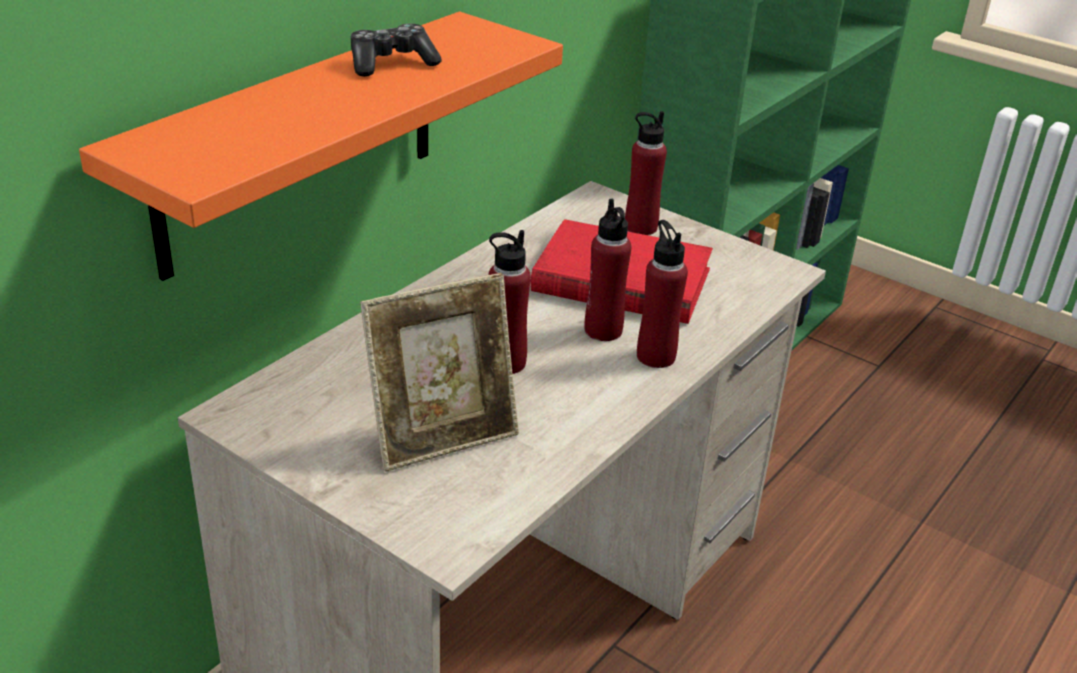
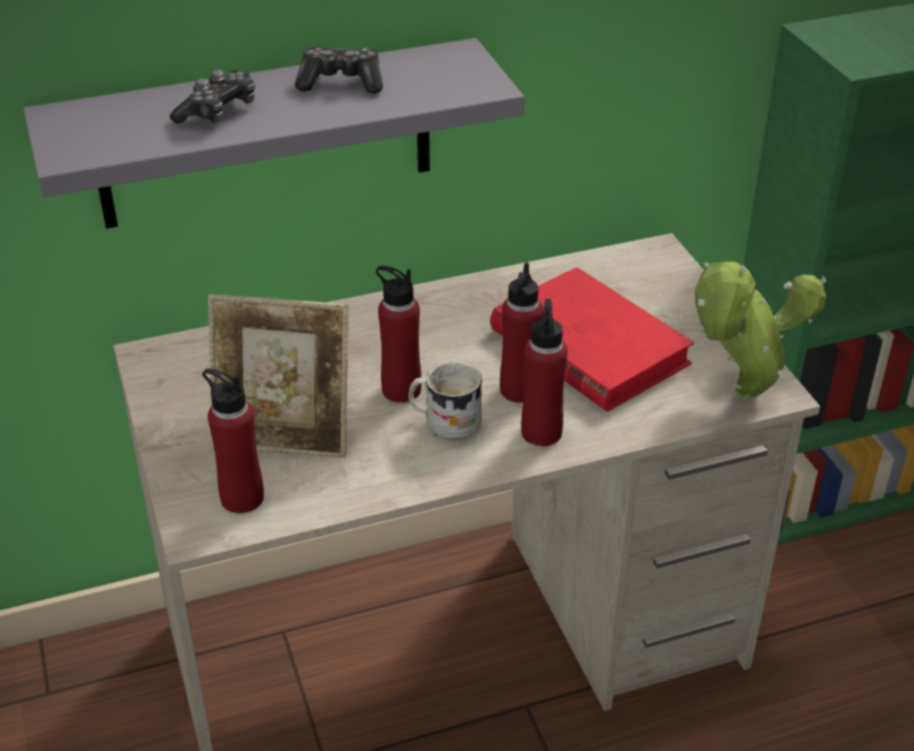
camera: 35 degrees right, 5 degrees up
(300, 142) = (265, 135): orange shelf -> grey shelf
(306, 108) = (218, 111): none -> game controller
(571, 375) = (445, 422): none -> white mug
(640, 227) = (668, 297): red bottle -> red bottle (242, 498)
(767, 281) = (739, 396): none -> potted plant

